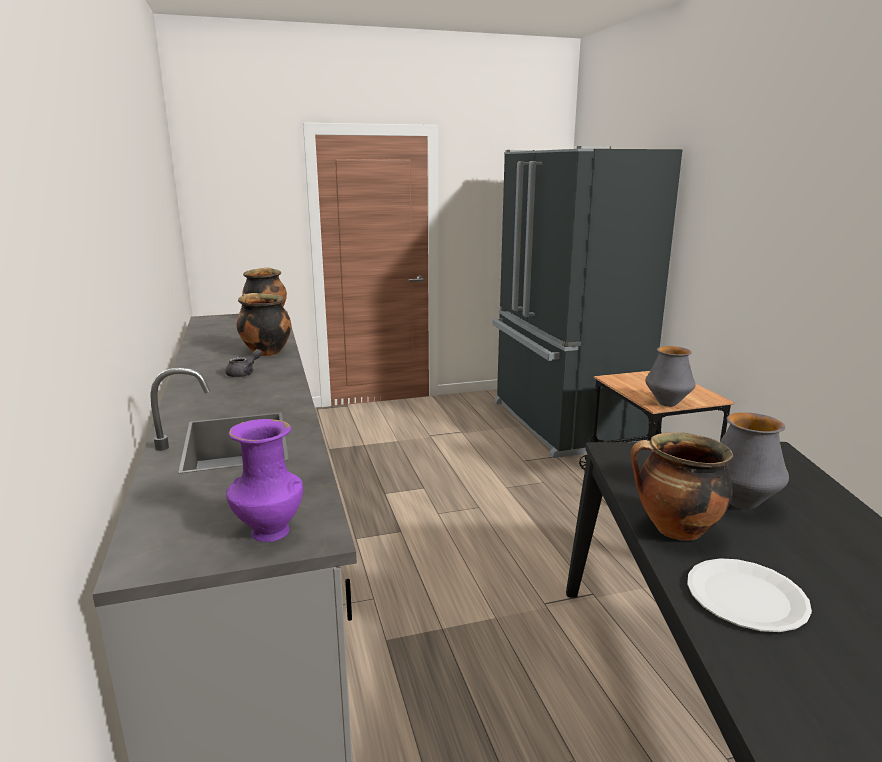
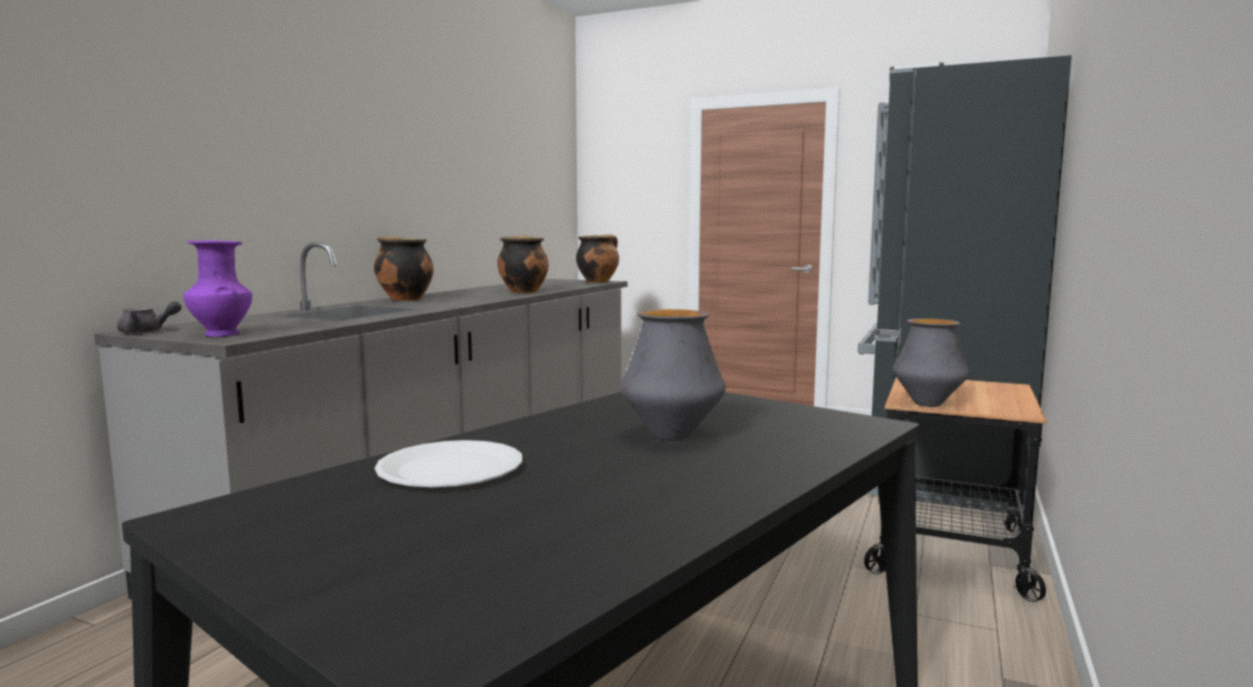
camera: 40 degrees right, 10 degrees down
(244, 373) = (469, 296): grey teapot -> grey teapot (147, 332)
(675, 530) = (540, 430): cooking pot -> cooking pot (404, 299)

